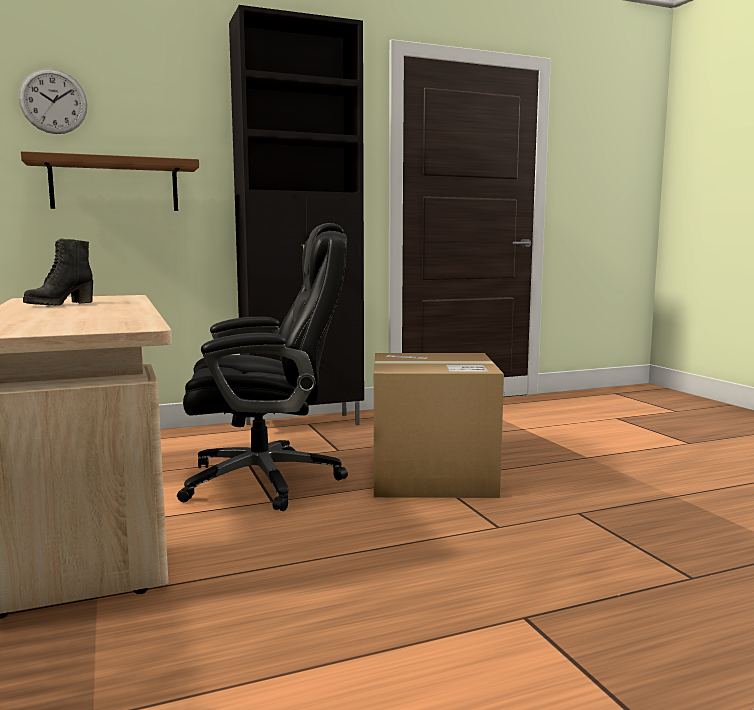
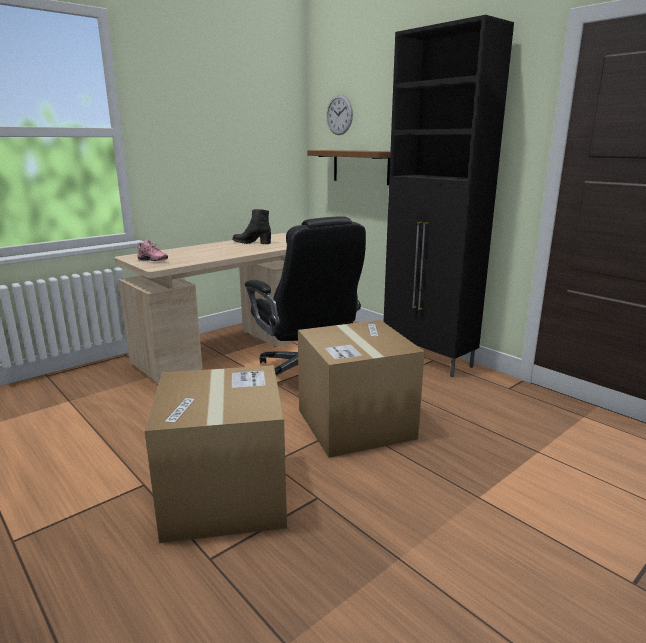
camera: 70 degrees right, 10 degrees up
(74, 328) = (151, 261): none -> pink shoe
(565, 560) = (225, 495): none -> cardboard box

